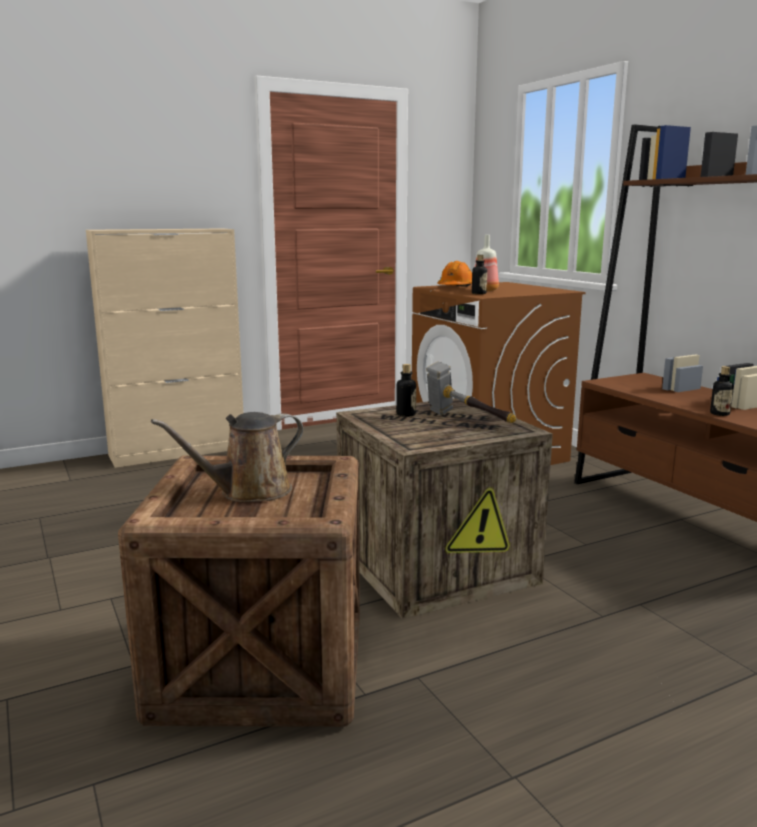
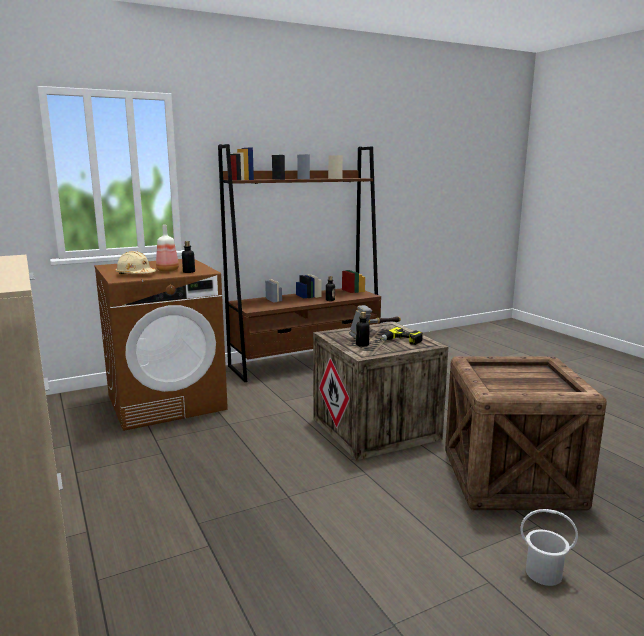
camera: 90 degrees left, 0 degrees up
(43, 647) = (544, 574): none -> white bucket
(249, 492) = (517, 381): brown watering can -> none
(420, 430) = (398, 342): none -> power drill
(455, 287) = (135, 274): orange hard hat -> beige hard hat

